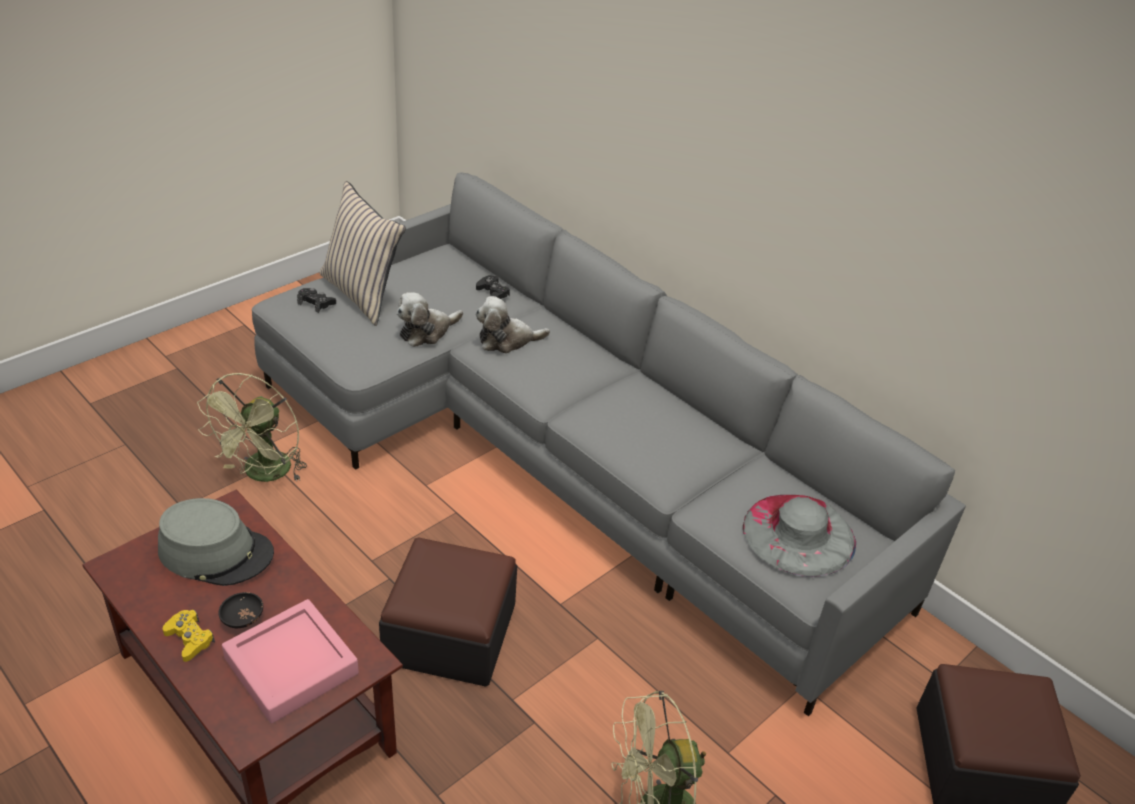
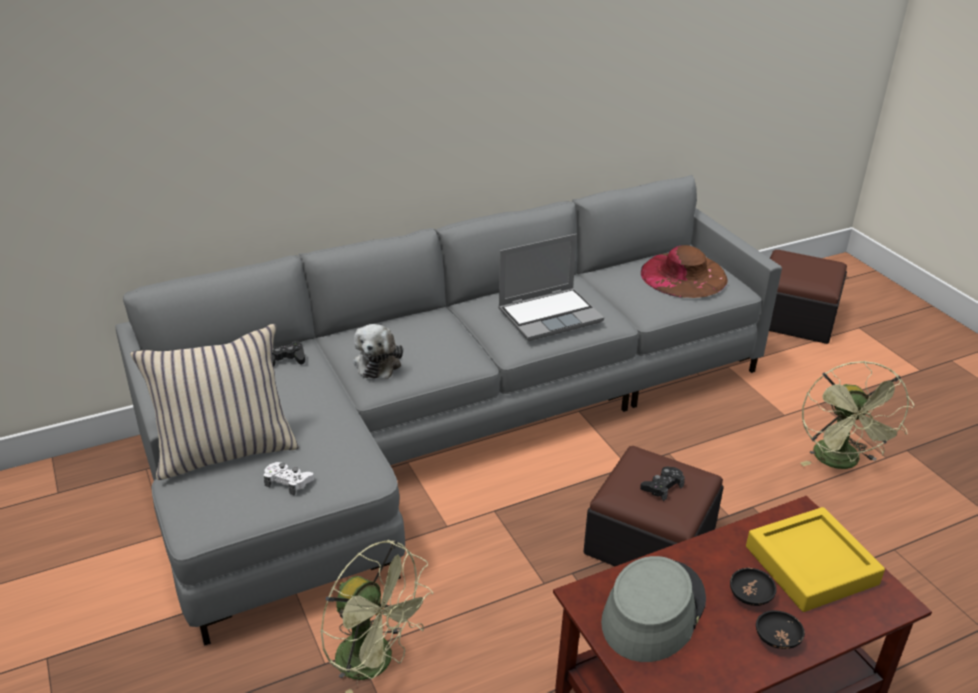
camera: 70 degrees left, 5 degrees down
(189, 639) = (777, 639): yellow game controller -> black bowl
(291, 666) = (811, 565): pink tray -> yellow tray
(316, 303) = (221, 491): black game controller -> black game controller (662, 486)
(334, 330) = (288, 481): none -> white game controller
(427, 332) = (328, 414): plush toy -> none
(639, 432) = (550, 315): none -> laptop
(798, 534) = (683, 275): grey hat -> brown hat

